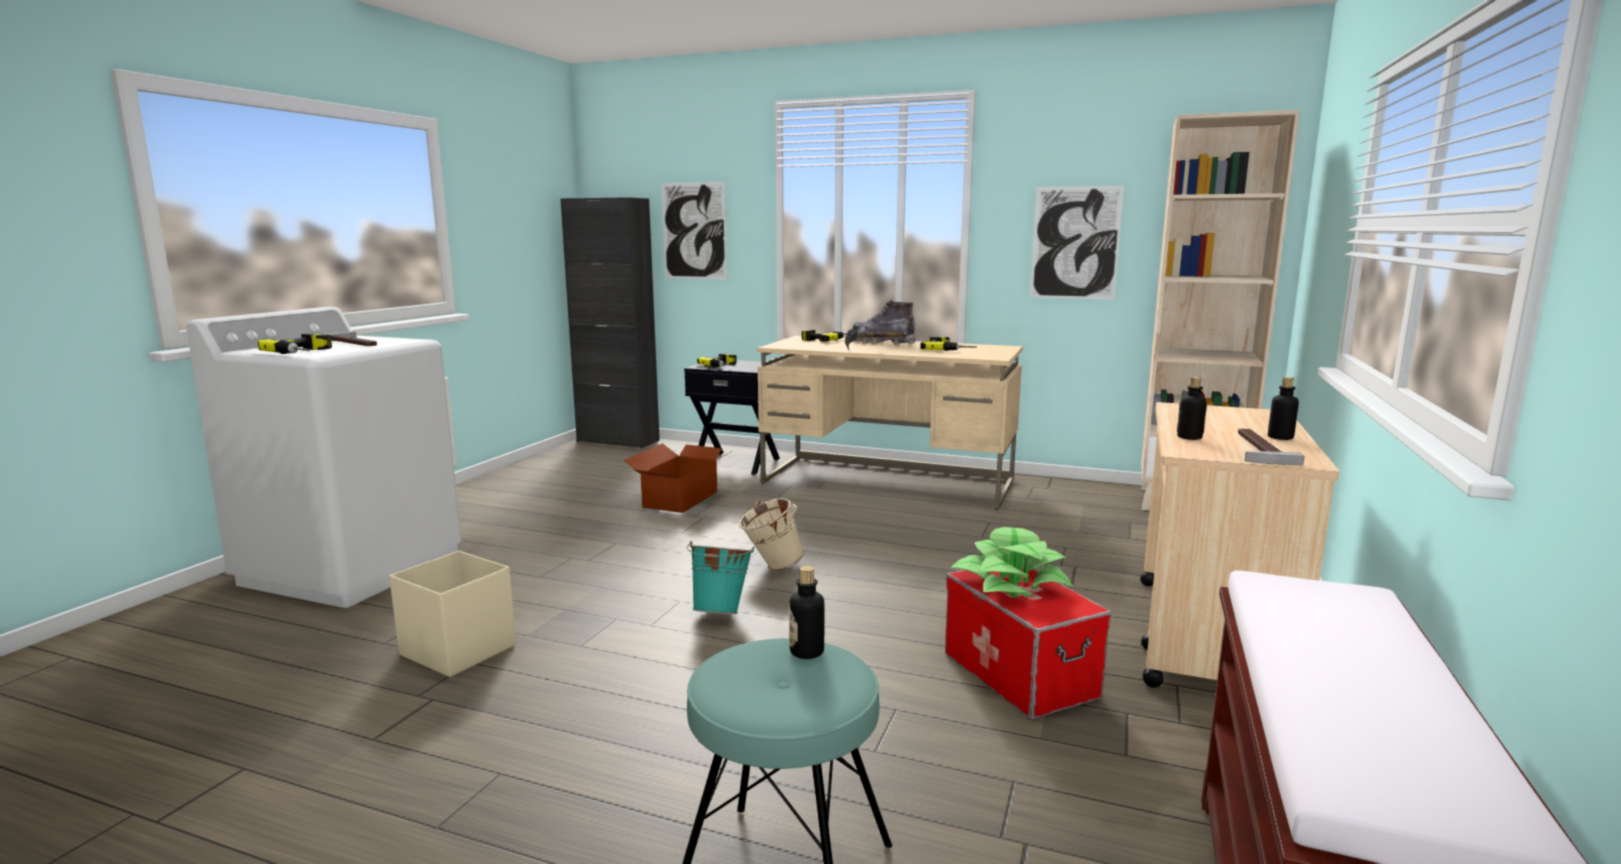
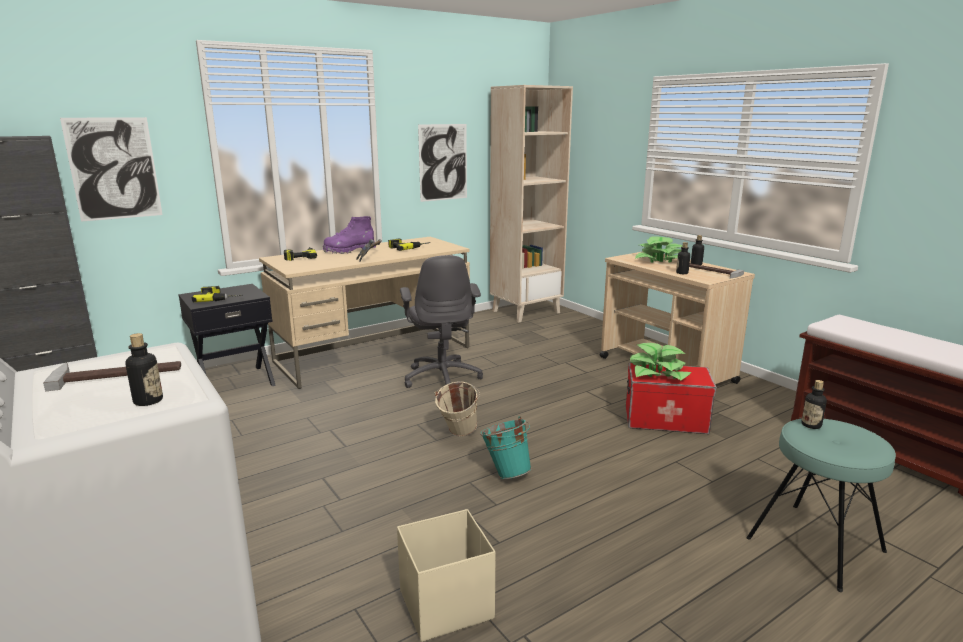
camera: 55 degrees left, 5 degrees up
(307, 352) = (148, 401): power drill -> bottle
(682, 499) = (275, 425): cardboard box -> none
(882, 343) = (349, 251): grey boot -> purple boot
(892, 522) = (442, 378): none -> grey office chair
(1240, 421) = (661, 260): none -> potted plant

